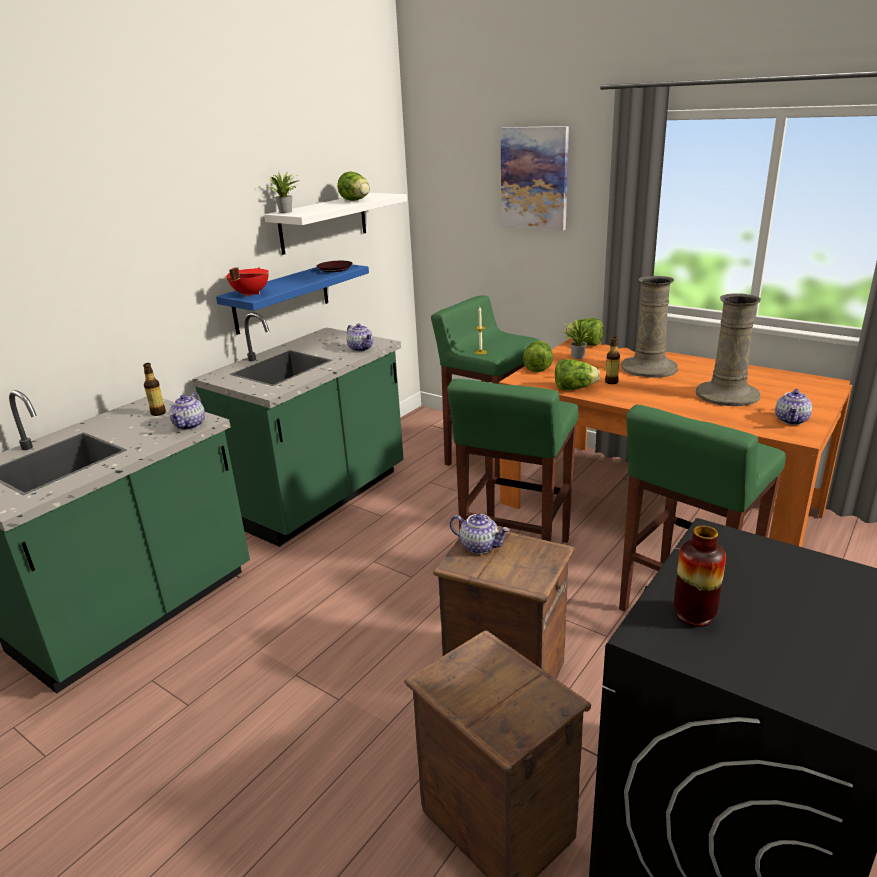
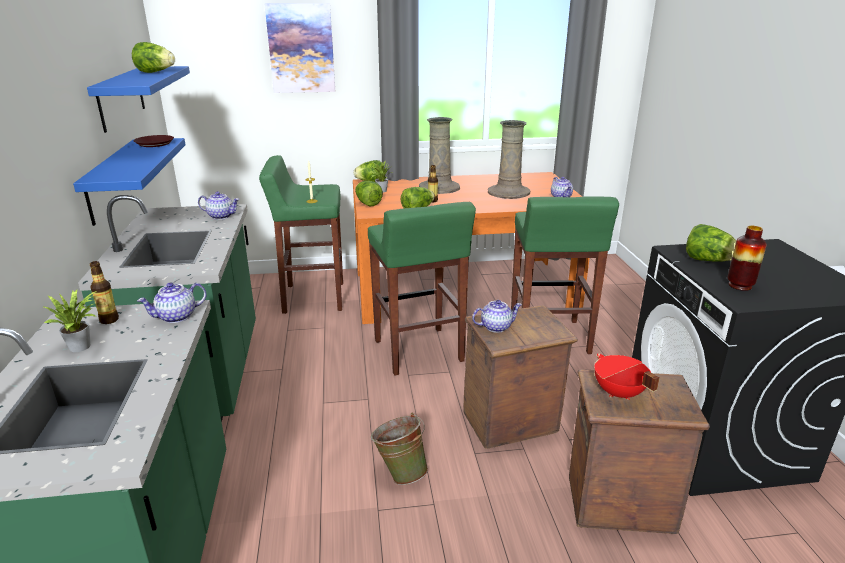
camera: 45 degrees left, 0 degrees up
(190, 425) = (176, 317): teapot -> teapot turned 90 degrees clockwise
(249, 294) = (115, 175): red cooking pot -> red cooking pot (618, 393)
(287, 212) = (111, 83): potted plant -> potted plant (83, 346)
(323, 223) = (121, 97): white shelf -> blue shelf
(350, 656) = (400, 472): none -> green bucket
(729, 567) = (708, 261): none -> lettuce

